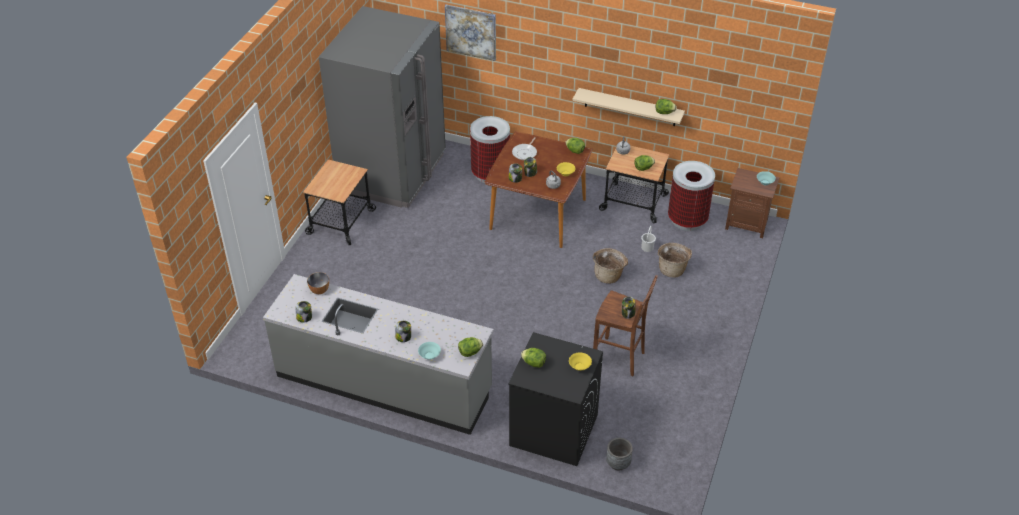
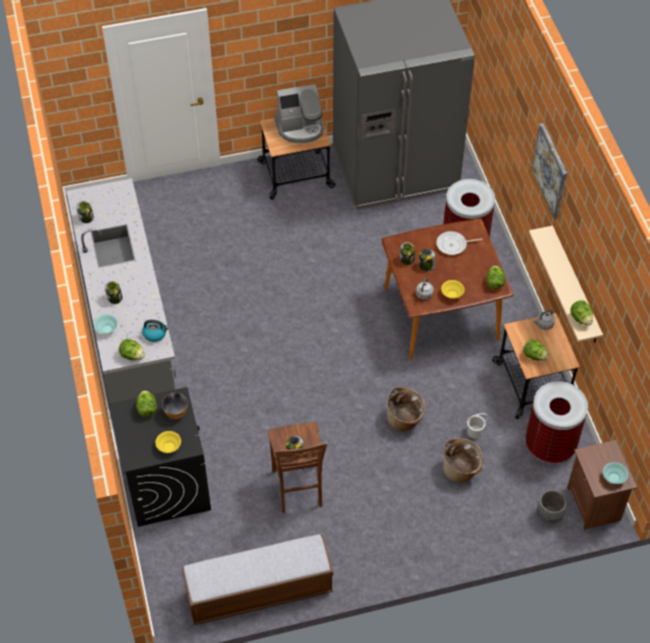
camera: 55 degrees right, 10 degrees up
(319, 290) = (125, 207): bowl -> bowl (176, 413)
(334, 175) = (300, 127): none -> coffee machine
(462, 330) = (155, 334): none -> kettle
(471, 32) = (510, 88): picture -> picture (550, 171)
(618, 463) = (164, 558): grey planter -> grey planter (549, 514)
(689, 422) = (259, 592): none -> bench

